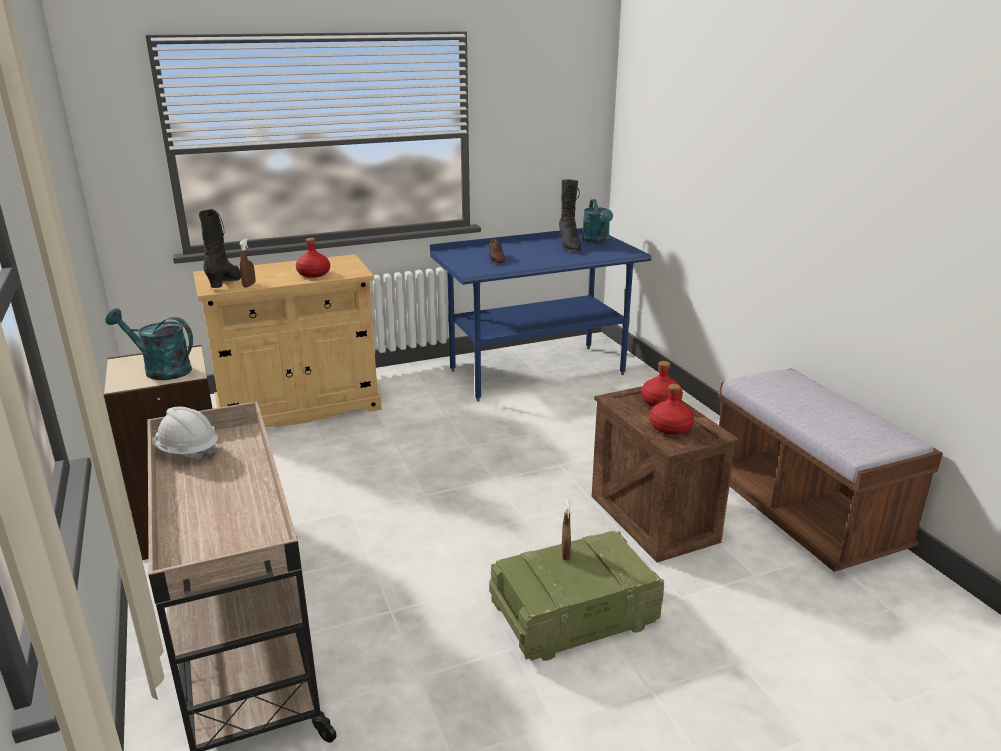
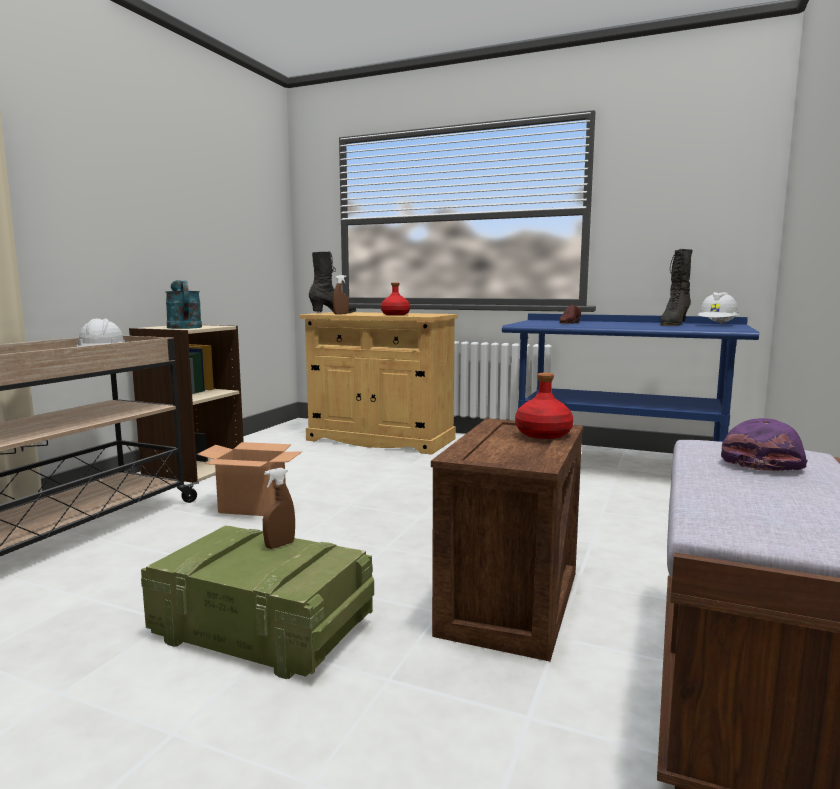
camera: 45 degrees right, 15 degrees down
(355, 536) = (253, 507): none -> cardboard box
(597, 241) = (717, 325): turquoise watering can -> white hard hat
(669, 427) = (496, 447): red bottle -> none
(795, 391) = (763, 461): none -> purple cap

